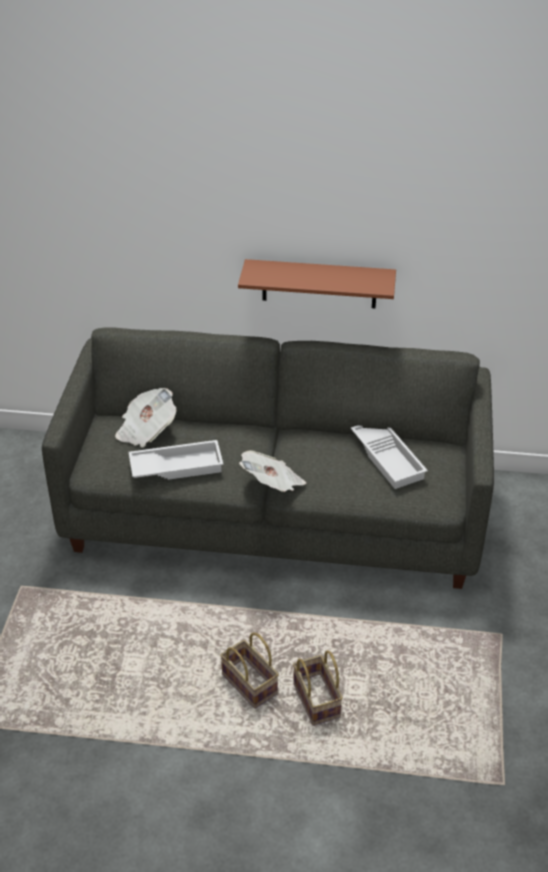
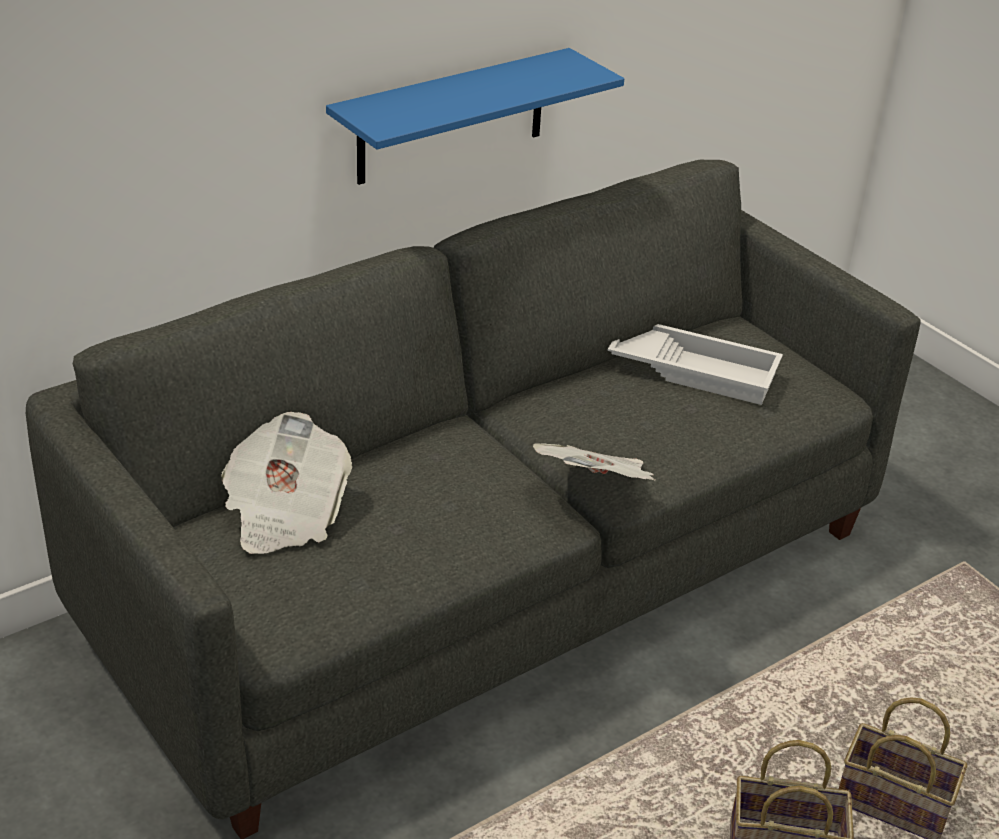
camera: 45 degrees left, 5 degrees down
(177, 466) = (416, 540): white tray -> none
(319, 284) = (451, 117): brown shelf -> blue shelf

